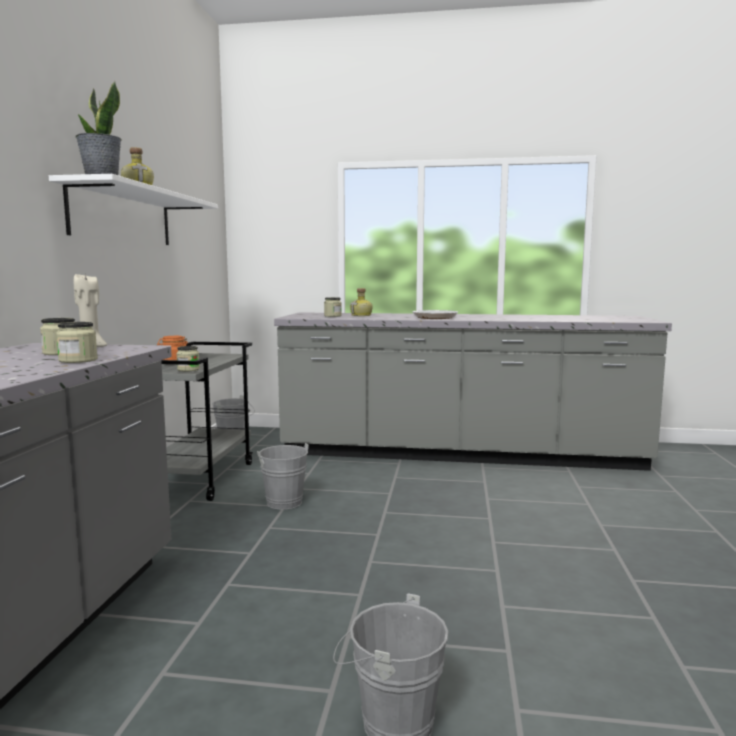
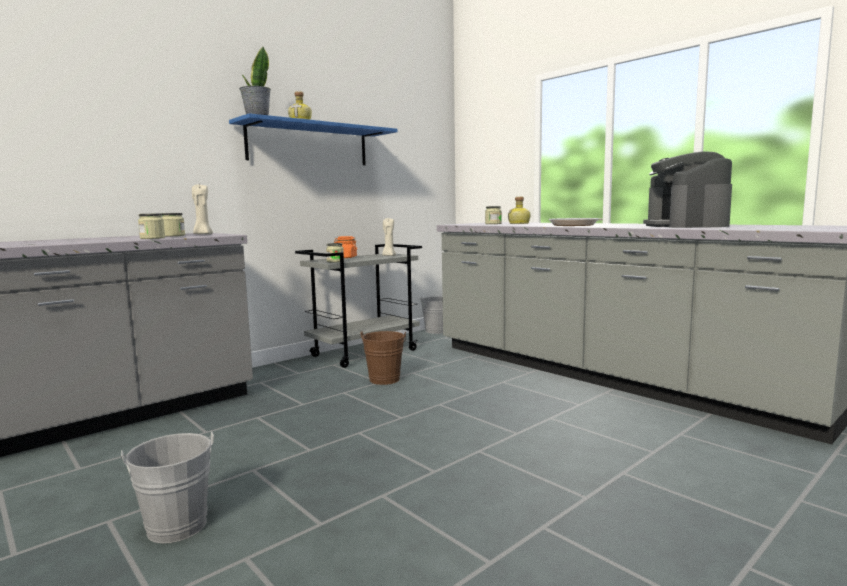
camera: 40 degrees right, 0 degrees up
(123, 217) = (309, 145): white shelf -> blue shelf
(219, 357) = (389, 256): none -> beige candle
(282, 501) = (385, 378): grey bucket -> brown bucket
(528, 317) = (685, 225): none -> coffee machine

